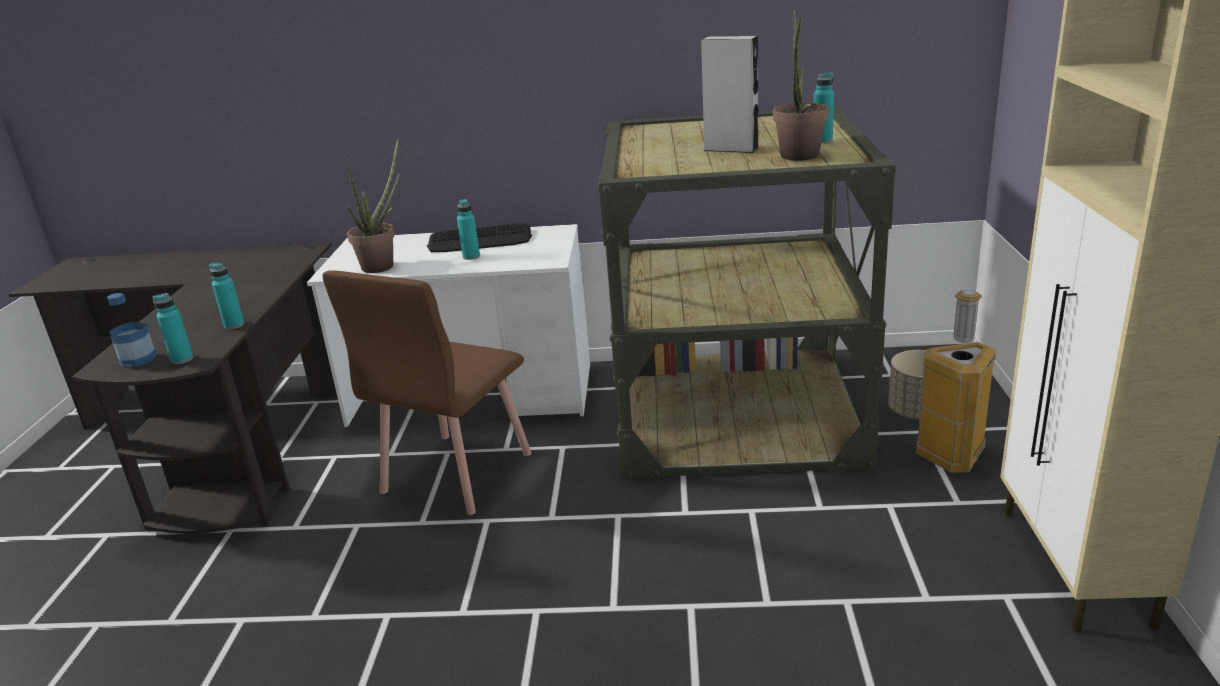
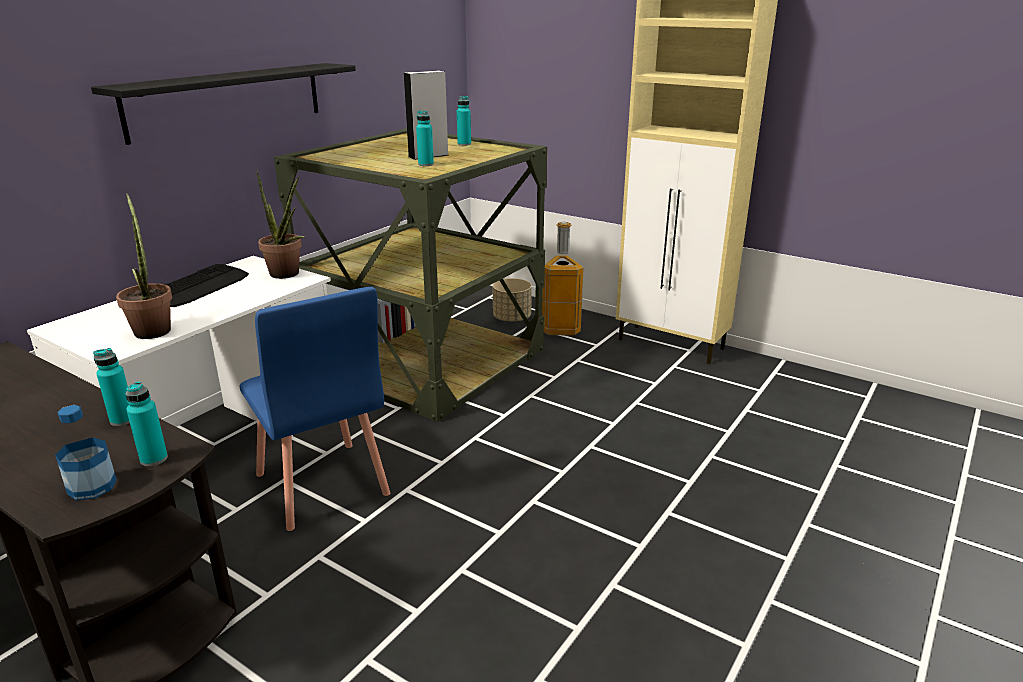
camera: 60 degrees left, 0 degrees up
(455, 473) = (321, 485): brown chair -> blue chair
(471, 257) = (227, 297): turquoise bottle -> turquoise bottle (426, 164)
(565, 55) = (228, 100): none -> black shelf
(799, 158) = (485, 153): potted plant -> potted plant (288, 275)

